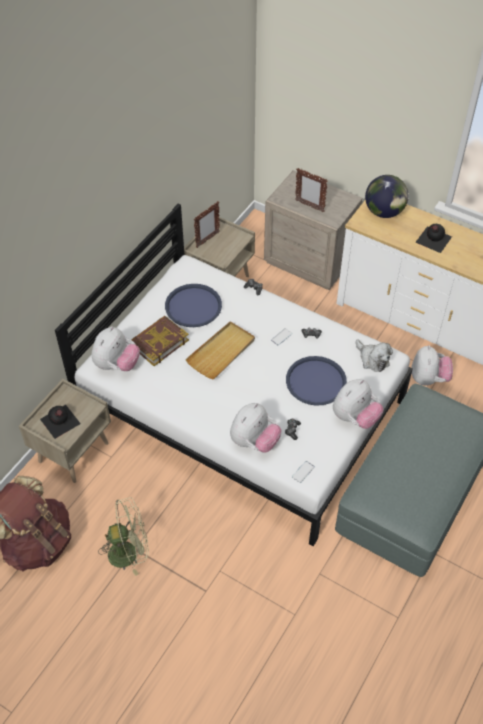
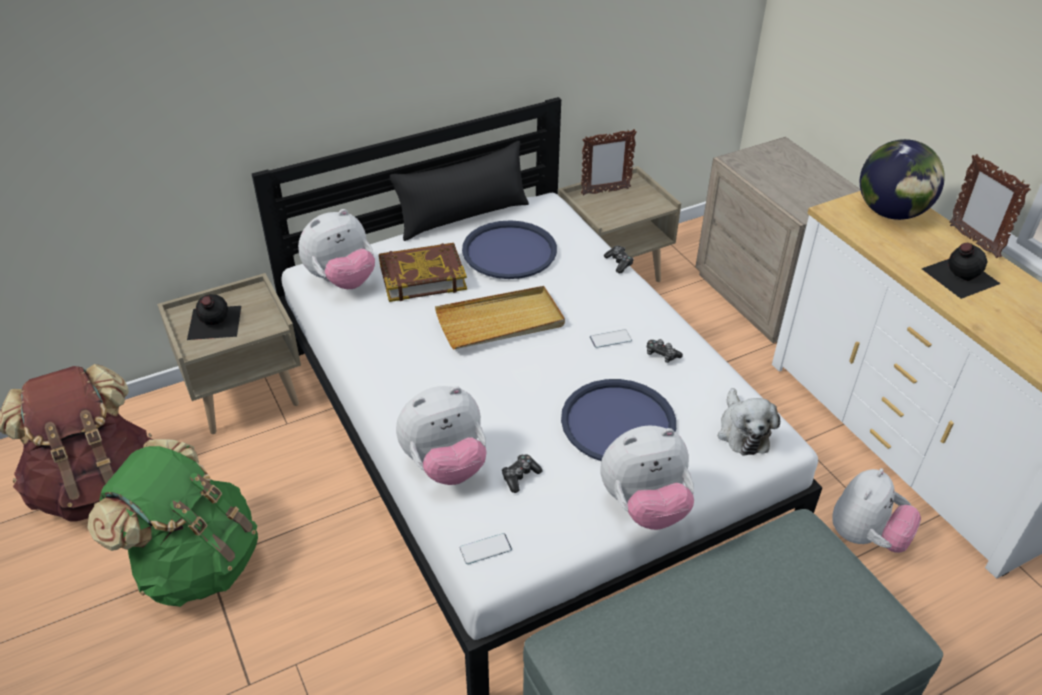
camera: 30 degrees right, 10 degrees down
(129, 552) = (196, 563): green fan -> green backpack
(149, 294) = (463, 217): none -> black pillow
(309, 206) = (778, 183): picture frame -> picture frame (973, 241)

